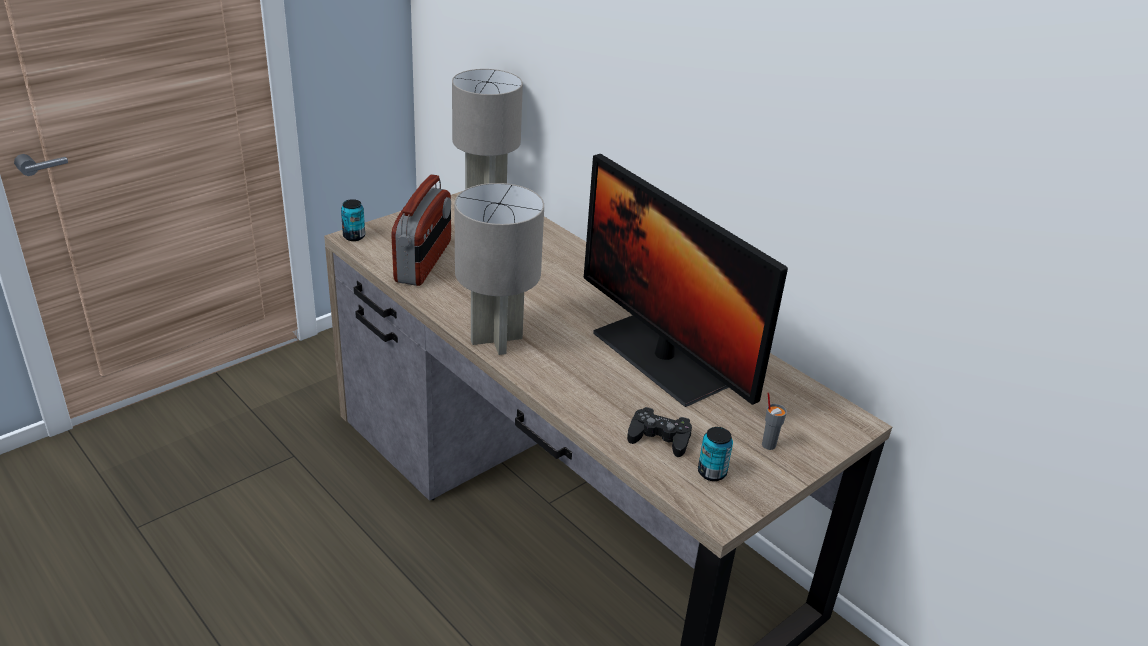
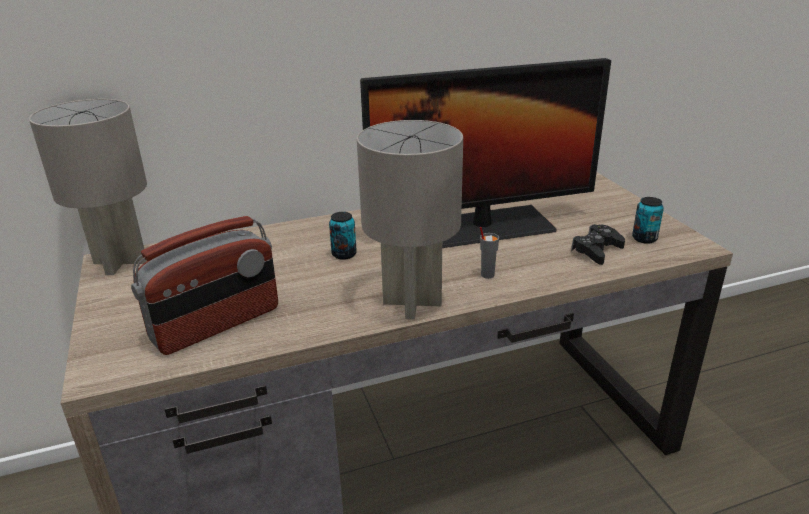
camera: 65 degrees left, 5 degrees down
(354, 236) = (96, 373): can -> can (344, 254)
(424, 262) = (217, 325): radio -> radio turned 105 degrees clockwise
(768, 444) = (610, 211): grey cup -> grey cup (487, 275)

